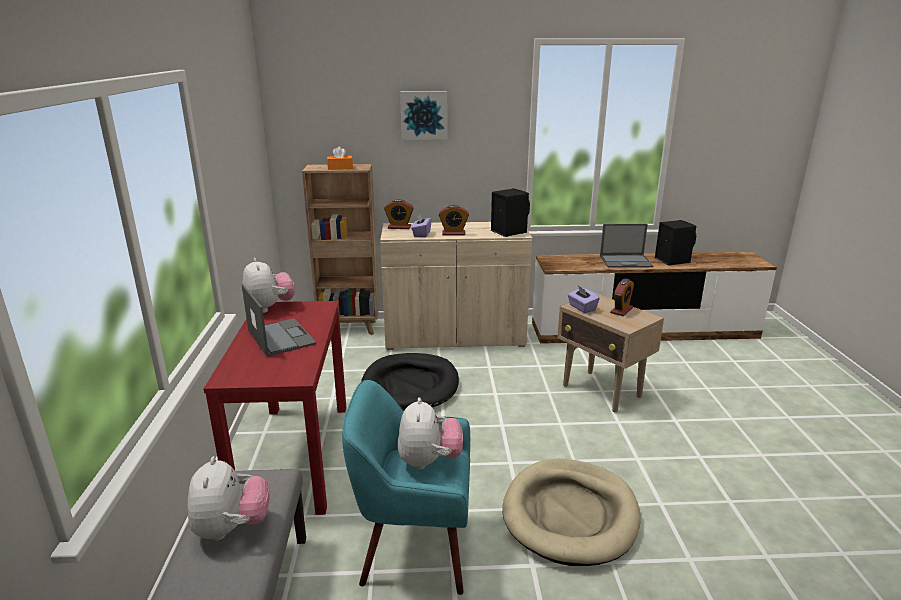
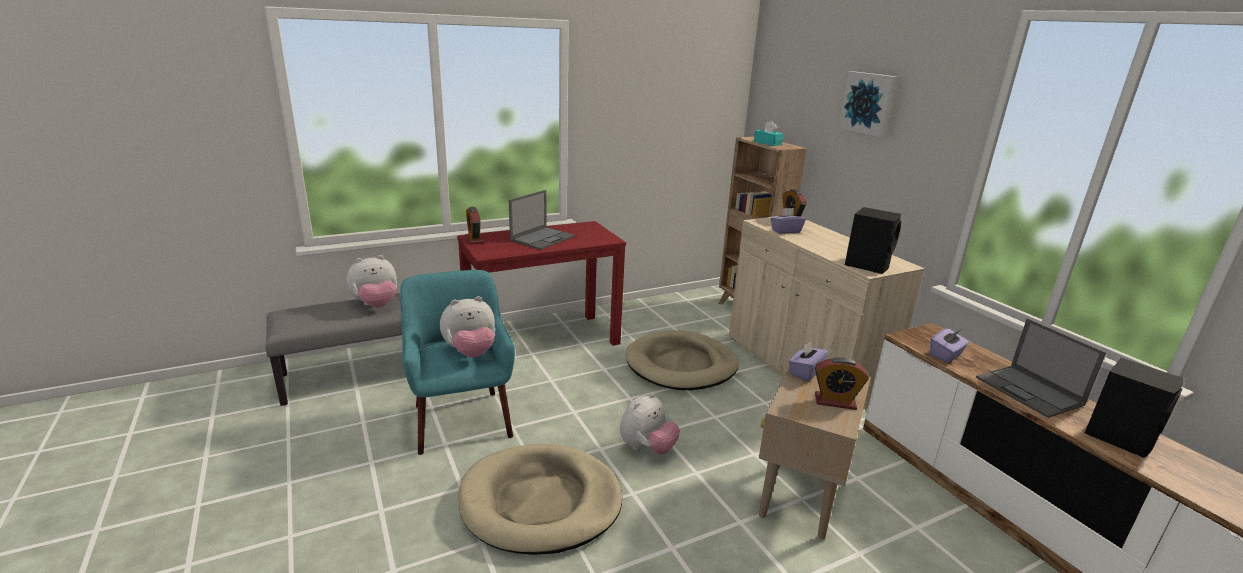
camera: 65 degrees right, 0 degrees up
(270, 308) = (588, 226): plush toy -> plush toy (647, 448)
(340, 168) = (767, 143): orange tissue box -> turquoise tissue box
(410, 385) = (681, 365): black dog bed -> beige dog bed
(453, 233) = (812, 242): alarm clock -> alarm clock (474, 239)
(579, 265) = (946, 355): none -> purple tissue box

